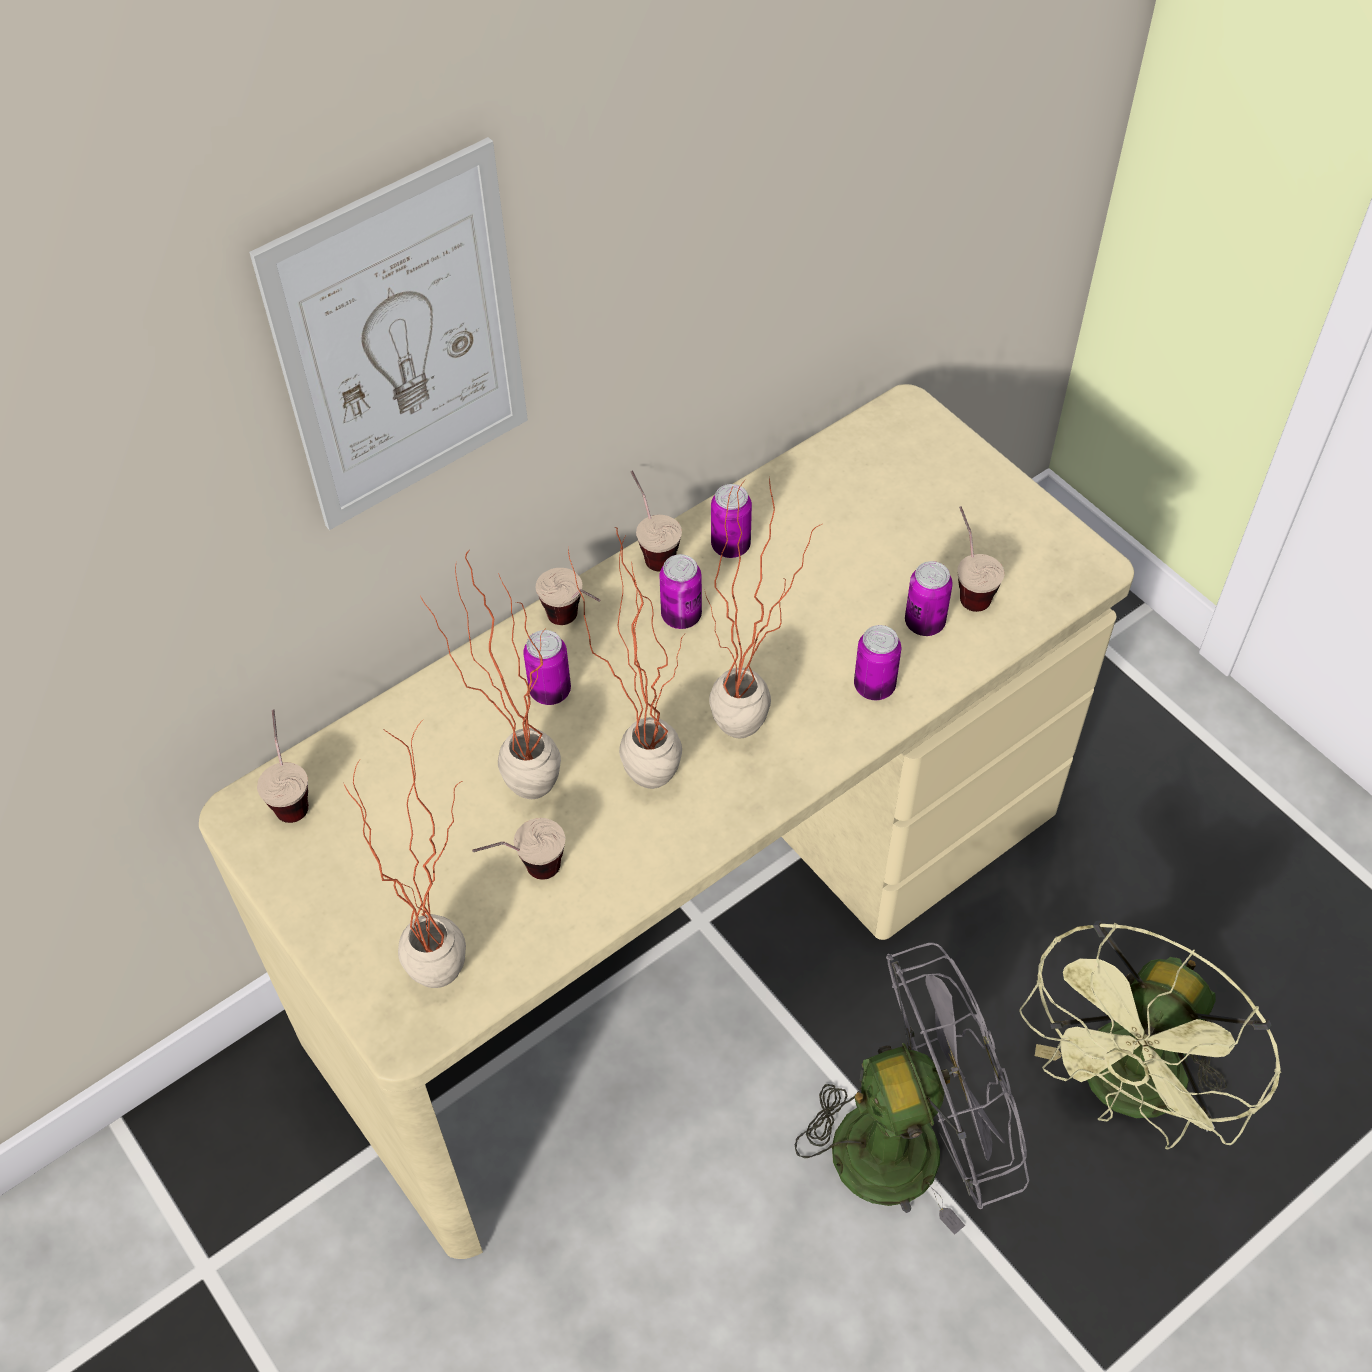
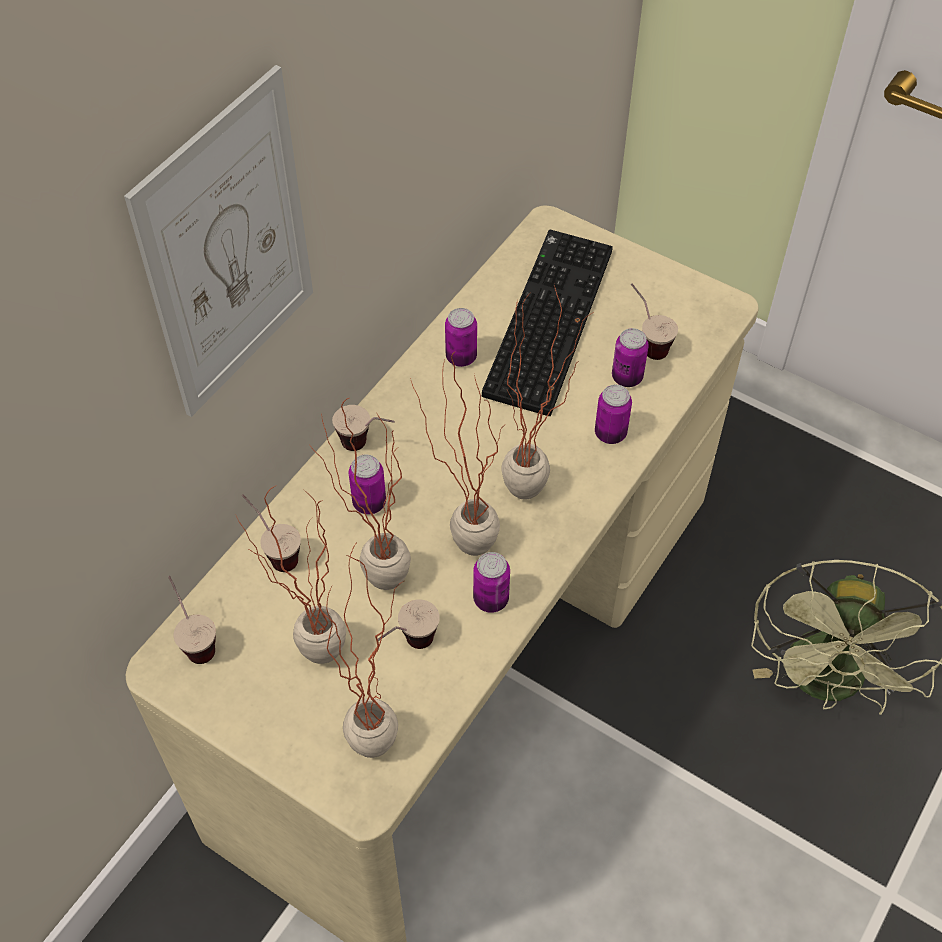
camera: 20 degrees left, 0 degrees up
(406, 854) = (308, 660): none -> potted plant
(651, 548) = (402, 373): cup -> cup (274, 551)
(681, 616) = (446, 419): can -> can (491, 599)
(854, 526) = (546, 319): none -> keyboard
(909, 1141) = (690, 768): grey fan -> none

